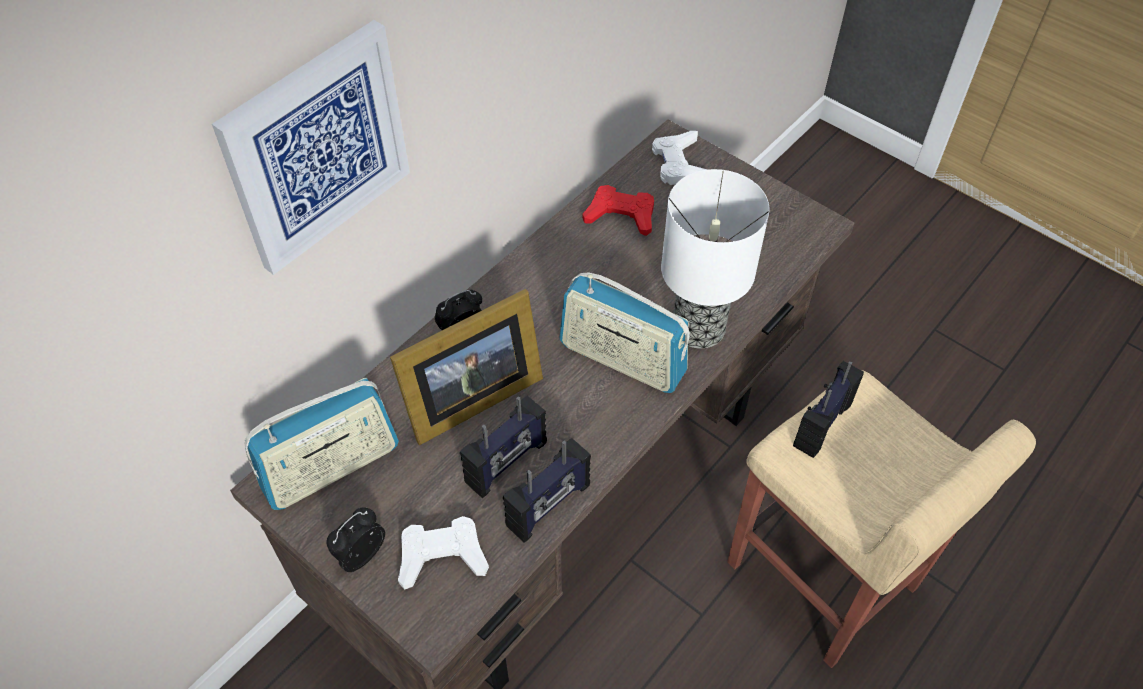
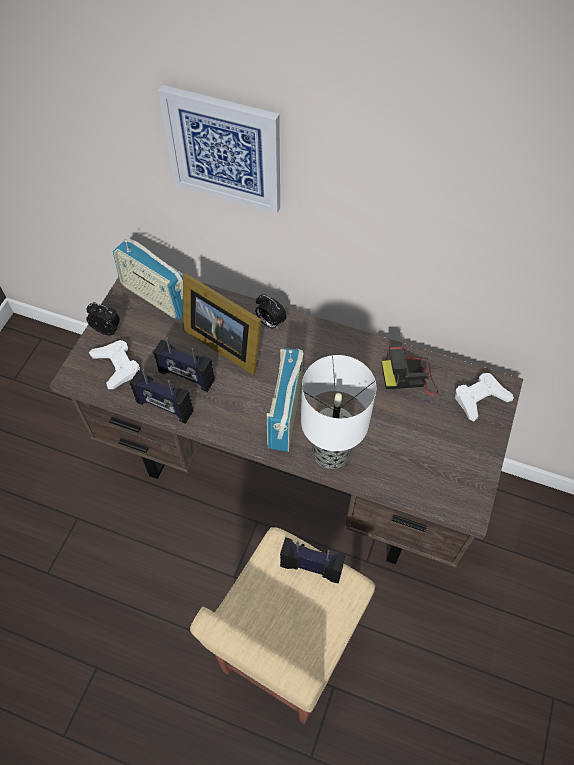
camera: 70 degrees right, 5 degrees up
(621, 215) = (409, 377): red game controller -> camera

